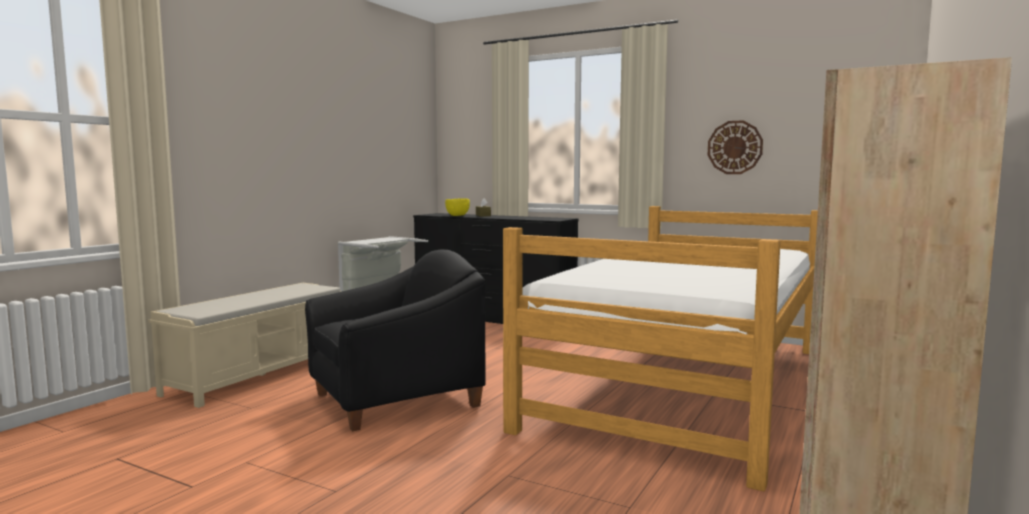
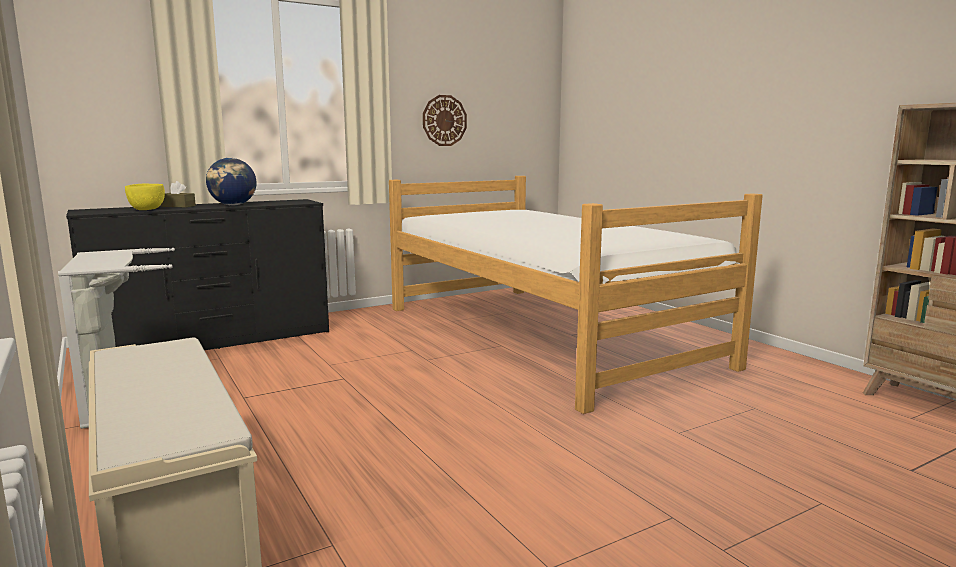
camera: 60 degrees left, 5 degrees up
(395, 400) = (434, 443): black armchair -> none
(507, 217) = (233, 205): none -> globe

